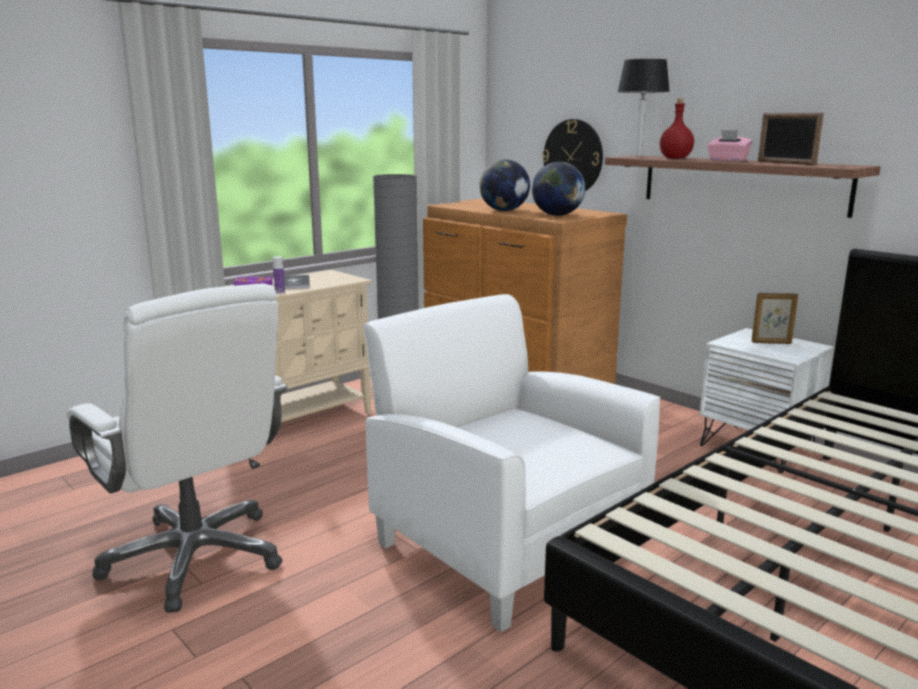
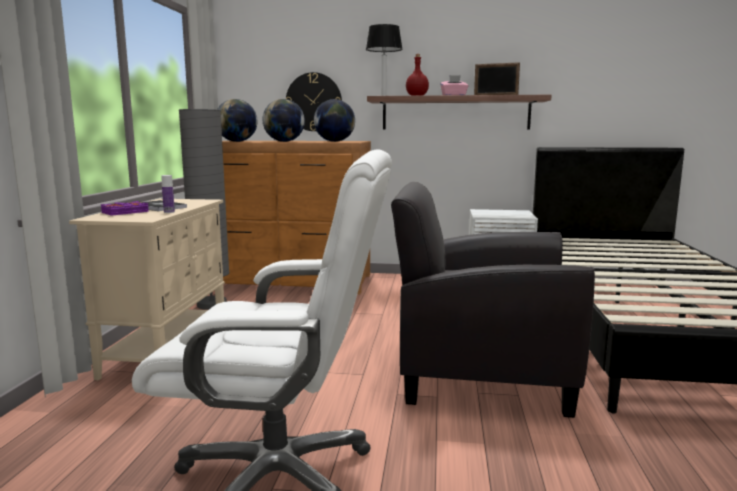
camera: 40 degrees left, 5 degrees down
(461, 206) = (237, 141): none -> globe
(505, 545) = (481, 372): white armchair -> black armchair
(771, 343) = (501, 212): picture frame -> none

